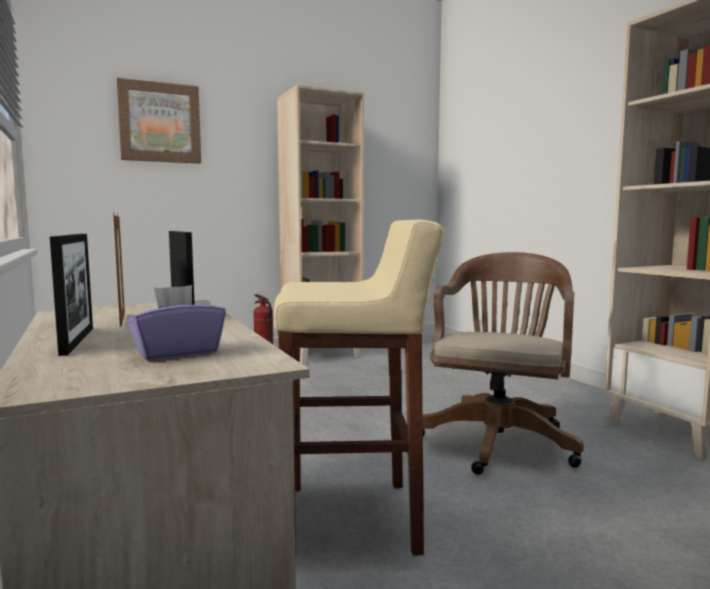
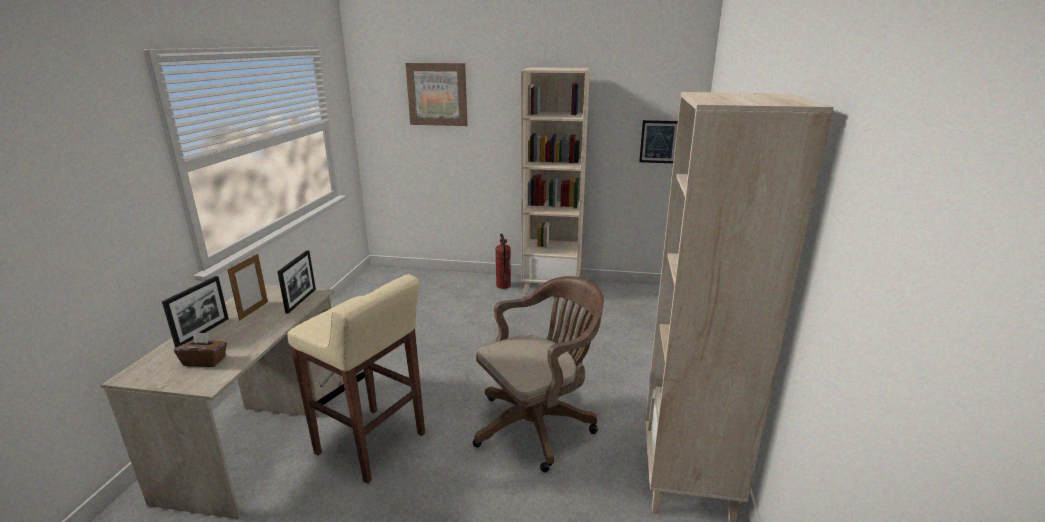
camera: 35 degrees right, 15 degrees up
(177, 353) = (205, 361): purple tissue box -> brown tissue box
(402, 184) = (659, 142): none -> picture

